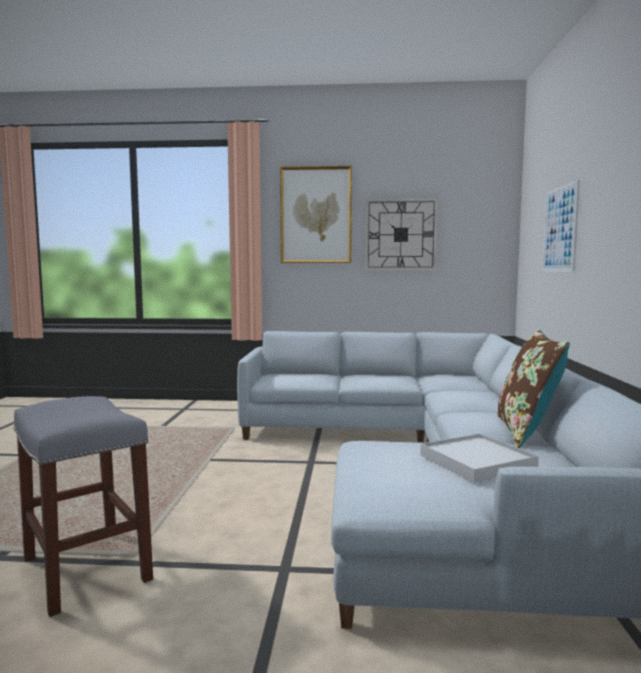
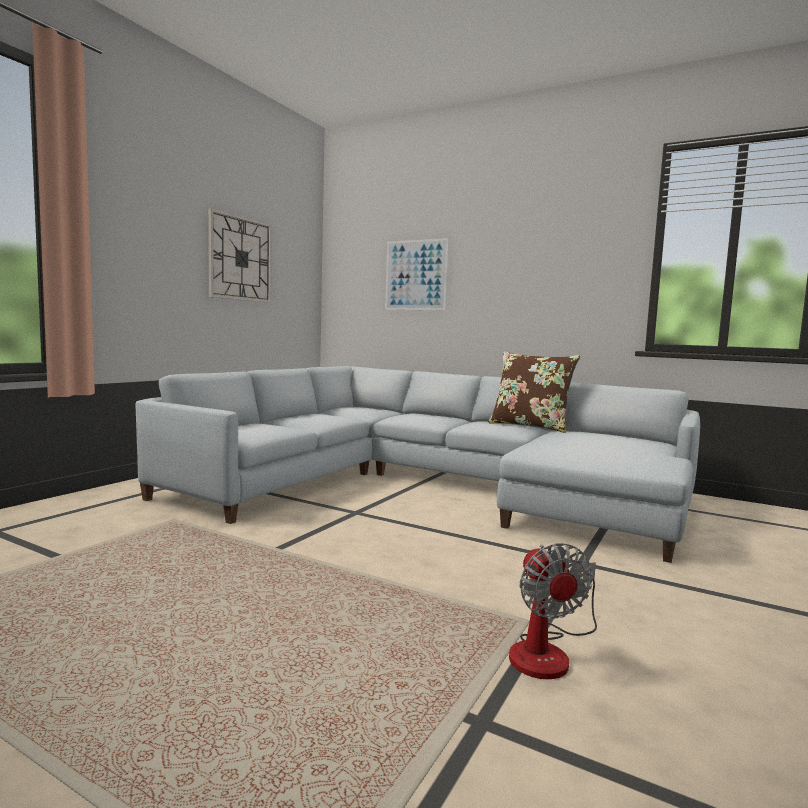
camera: 65 degrees left, 0 degrees up
(88, 569) = (548, 651): grey stool -> fan
(316, 215) = (153, 215): picture -> none
(477, 461) = (597, 440): white tray -> none

